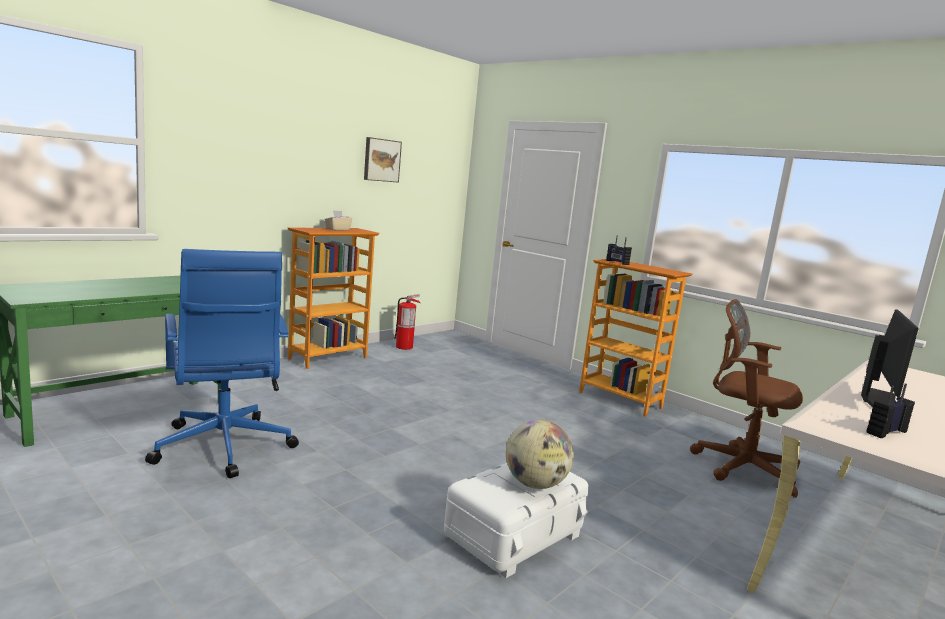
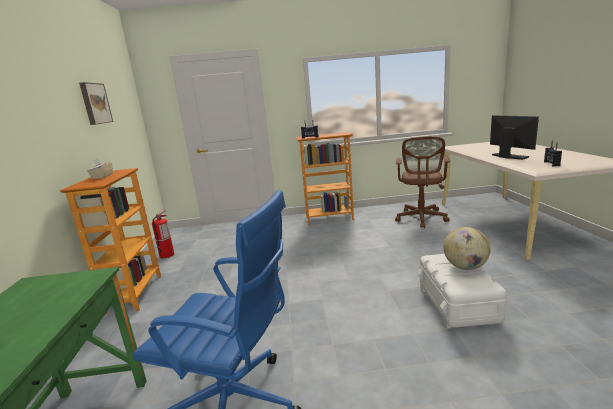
camera: 45 degrees left, 5 degrees up
(740, 467) = (421, 219): brown office chair -> brown office chair turned 60 degrees counterclockwise

